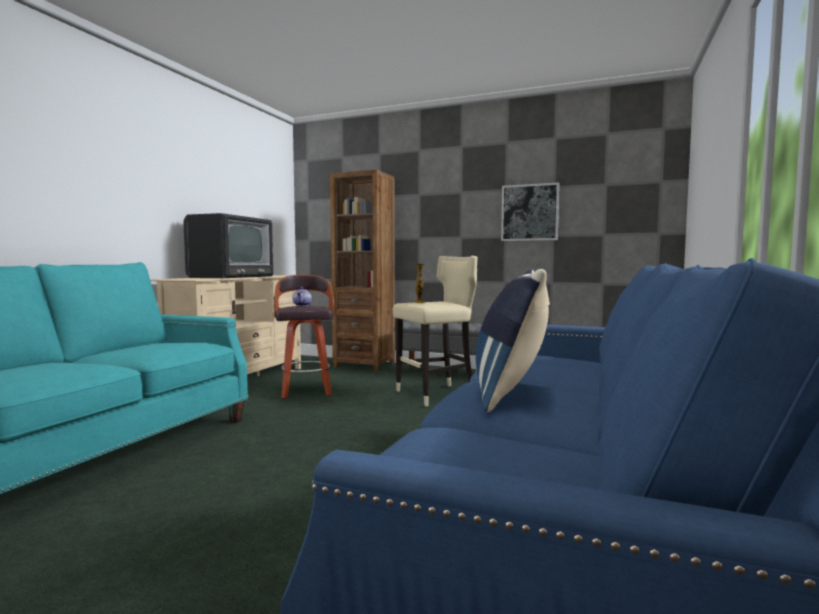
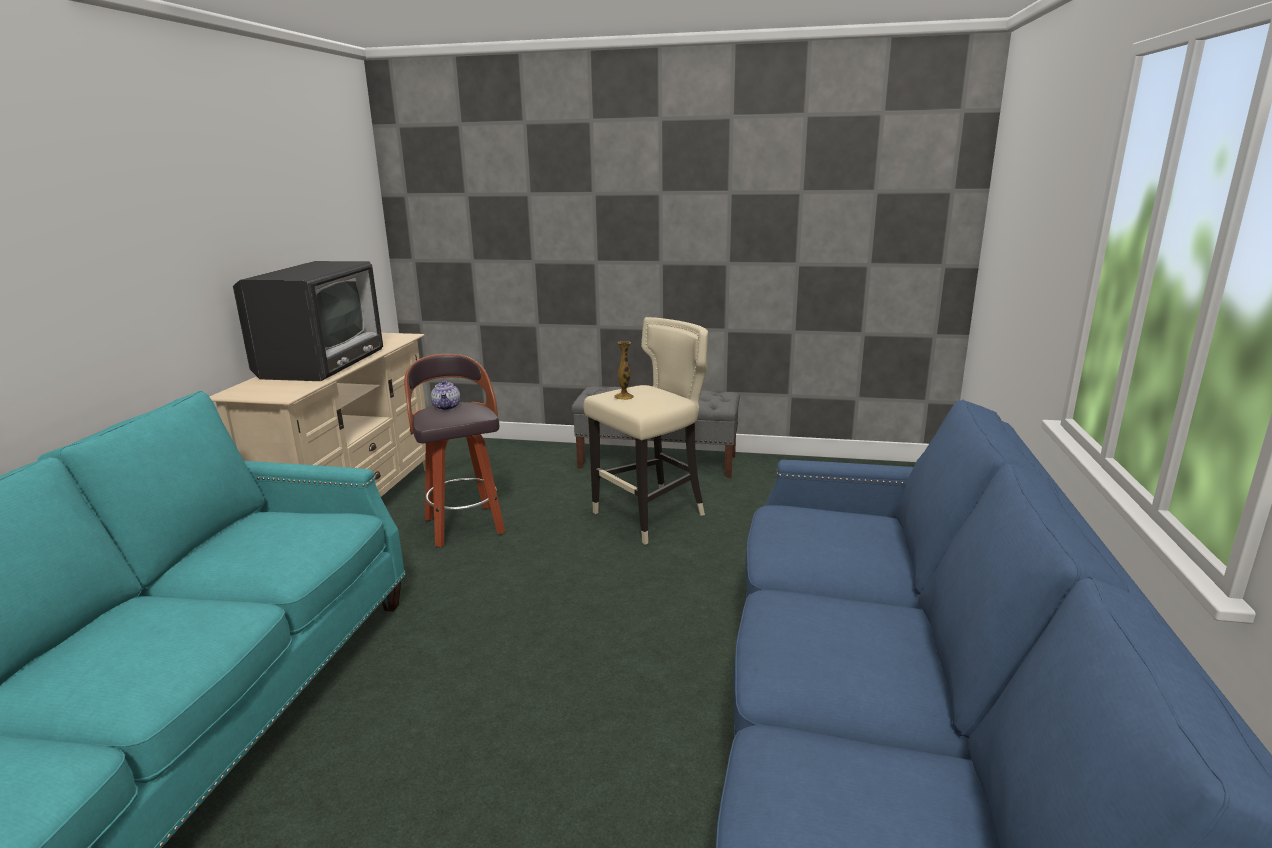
camera: 10 degrees left, 15 degrees up
(364, 364) = (524, 452): brown bookcase -> none
(510, 393) = (827, 636): blue pillow -> none
(529, 212) = (764, 229): picture -> none

